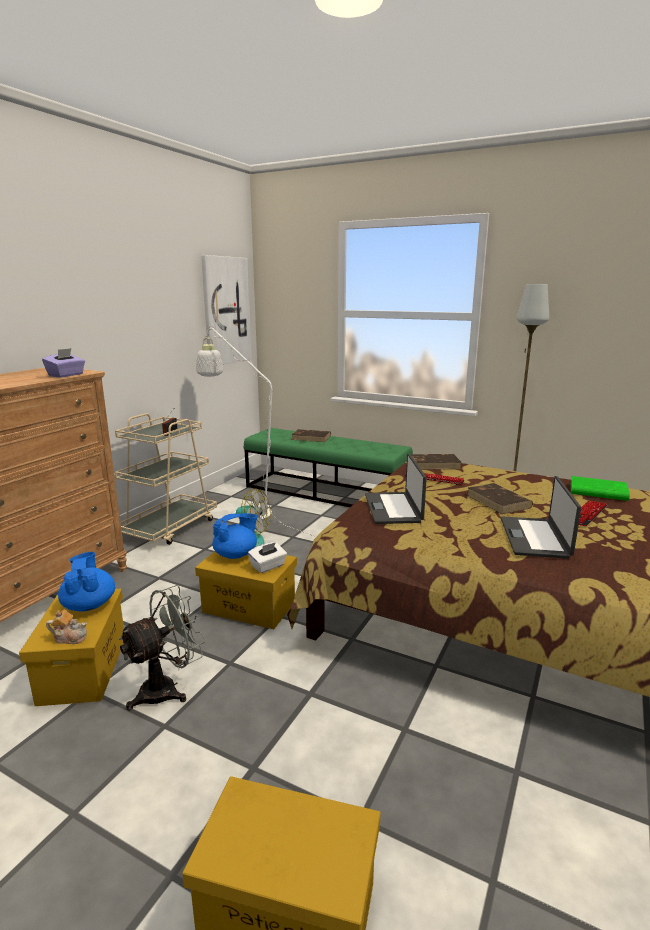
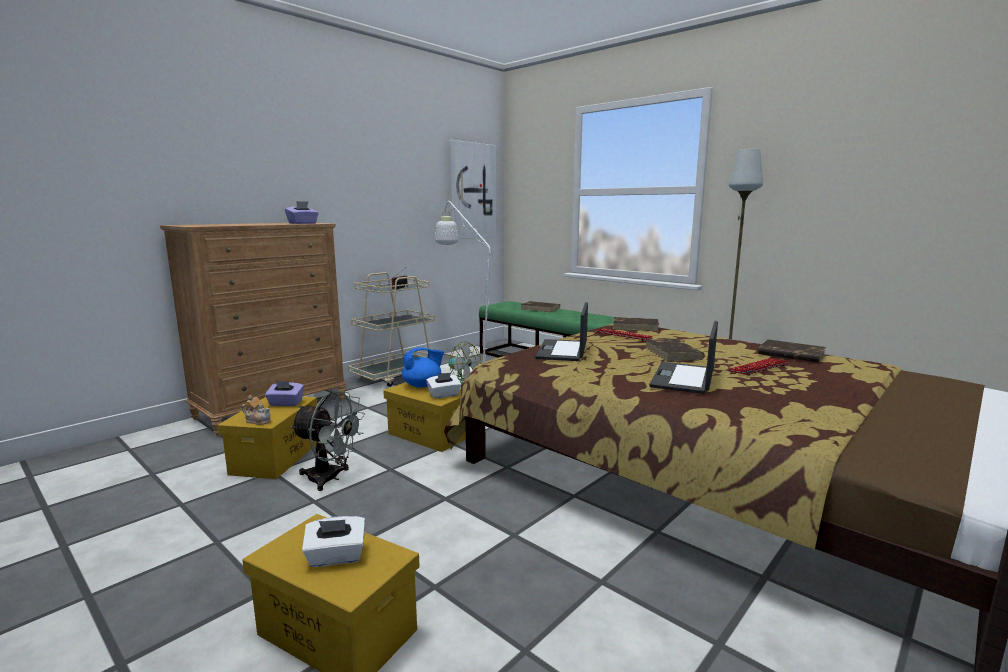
camera: 15 degrees right, 5 degrees down
(89, 604) = (285, 403): blue teapot -> purple tissue box
(167, 688) = (330, 478): grey fan -> grey fan turned 45 degrees clockwise
(294, 841) = (336, 557): none -> white tissue box
(597, 492) = (790, 354): green book -> brown book

